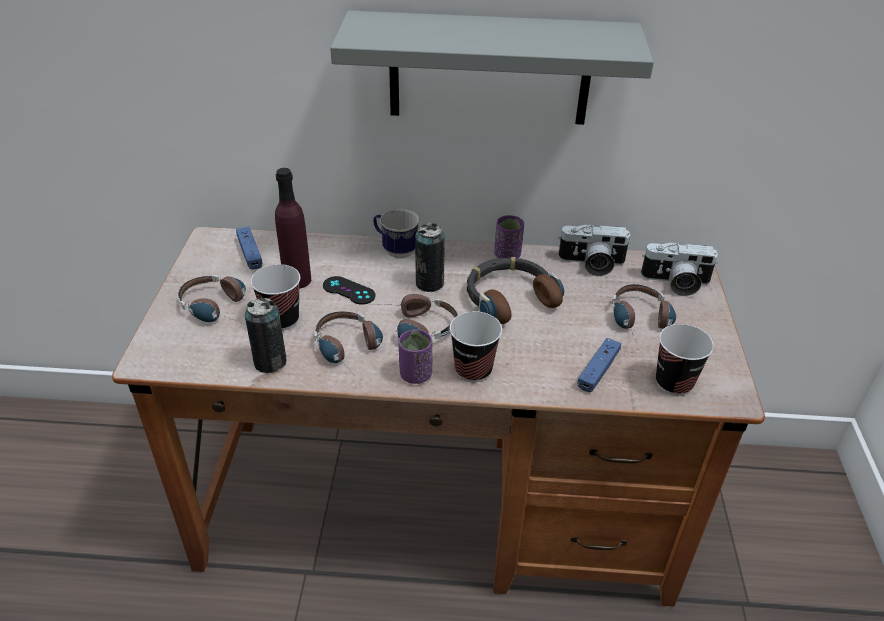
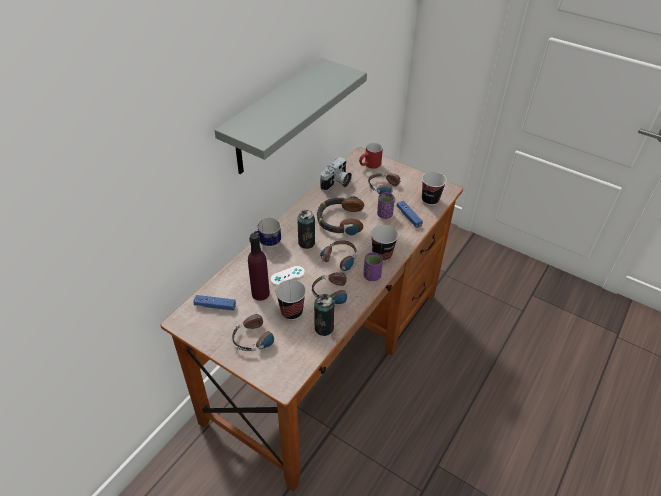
camera: 60 degrees left, 5 degrees up
(349, 290) = (287, 275): black game controller -> white game controller
(507, 255) = (306, 206): purple cup -> purple cup (384, 214)
(675, 283) = (370, 166): camera -> red mug

